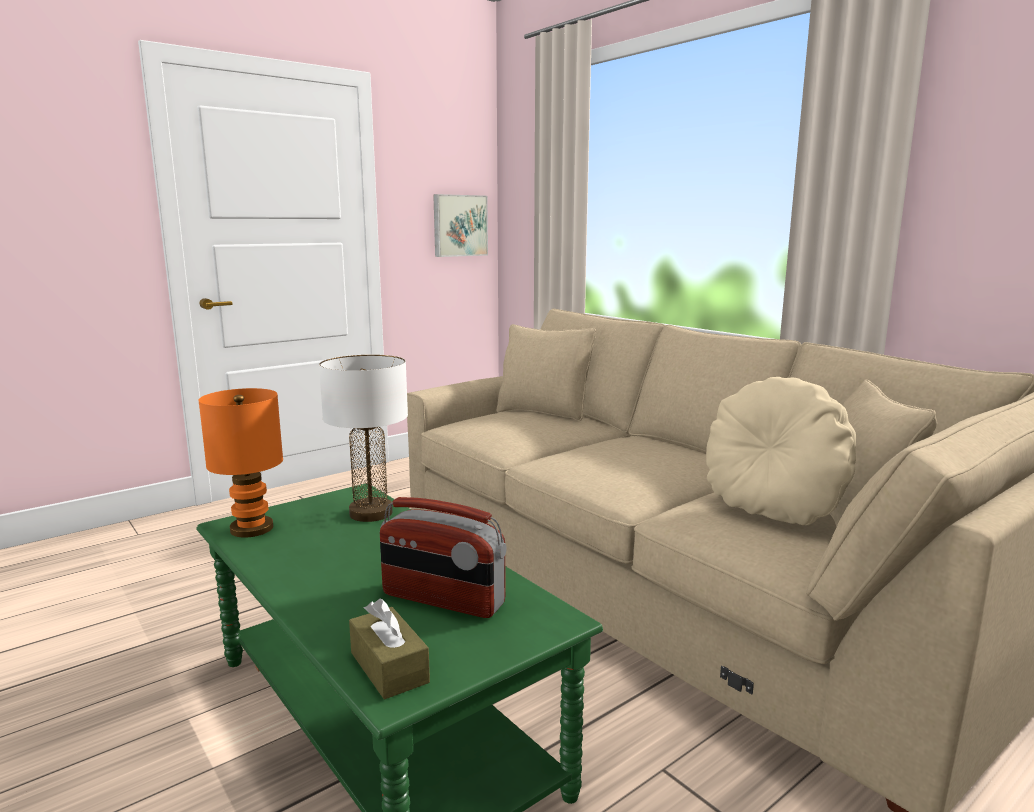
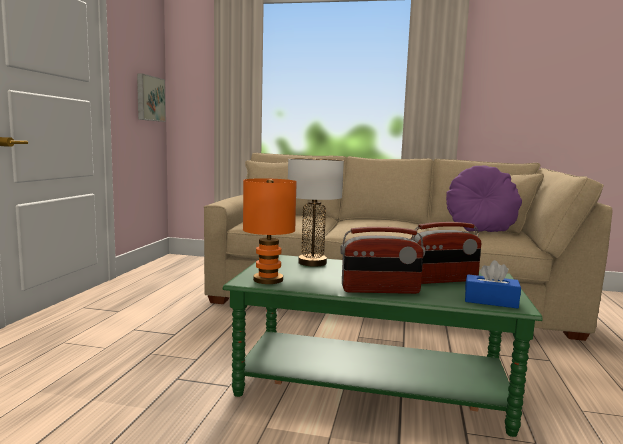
camera: 40 degrees left, 5 degrees down
(311, 589) = (380, 290): none -> radio
(389, 667) = (490, 301): brown tissue box -> blue tissue box
(772, 512) = (480, 230): beige pillow -> purple pillow

